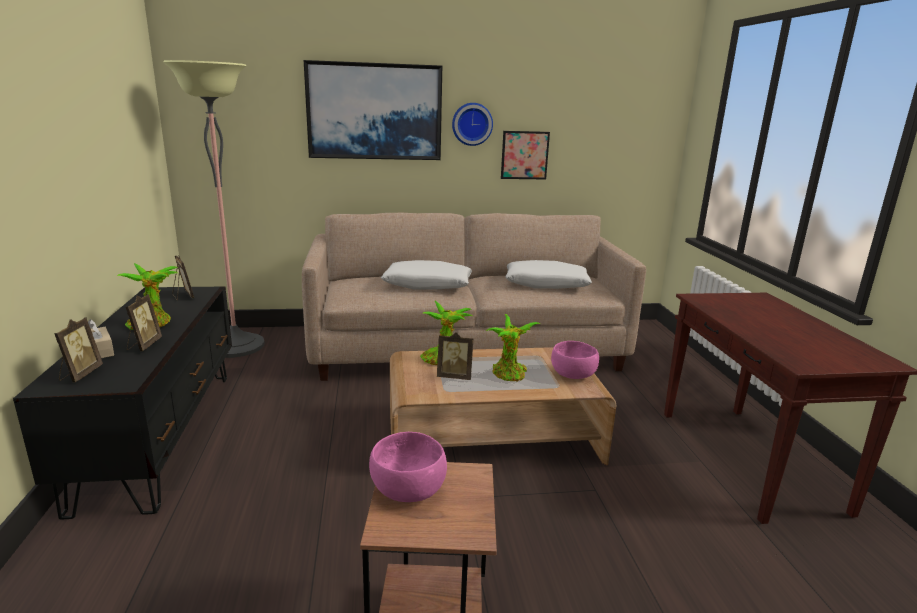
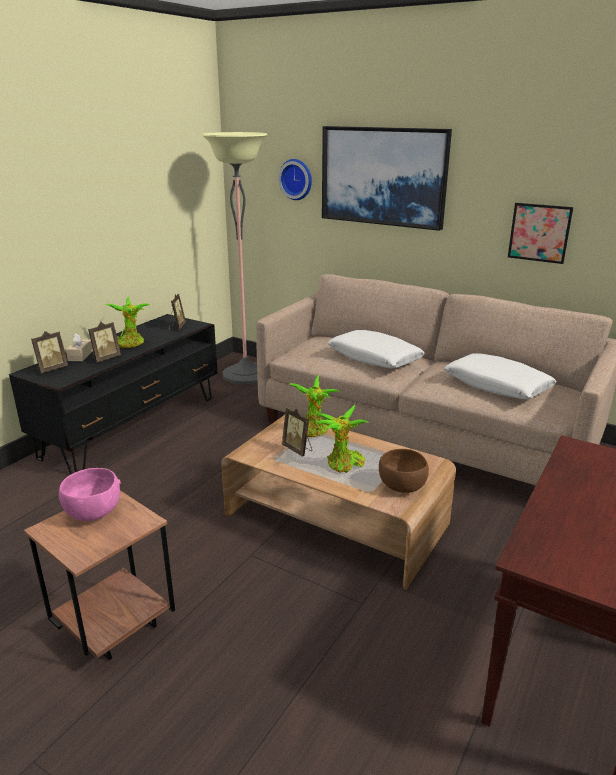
camera: 40 degrees right, 5 degrees up
(472, 124) = (480, 193): wall clock -> wall clock (297, 179)
(573, 375) = (402, 486): pink bowl -> brown bowl

